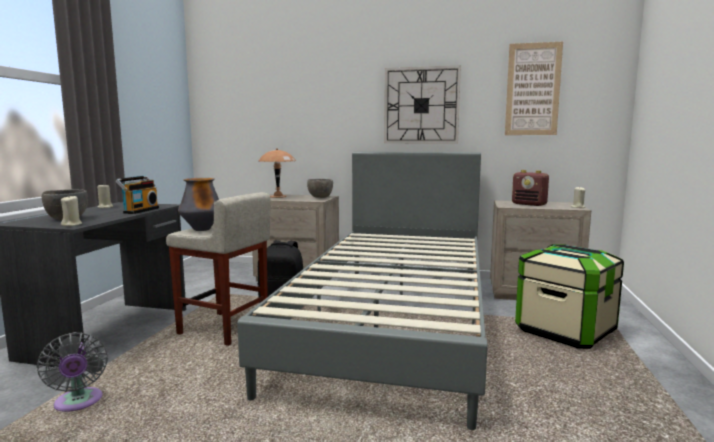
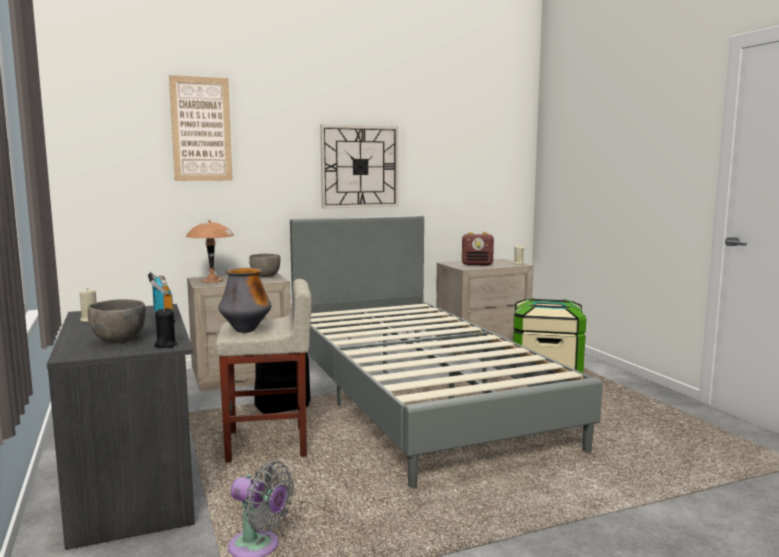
camera: 35 degrees left, 0 degrees up
(72, 225) = (165, 345): beige candle -> black candle
(533, 89) = (461, 153): picture -> picture (201, 129)

